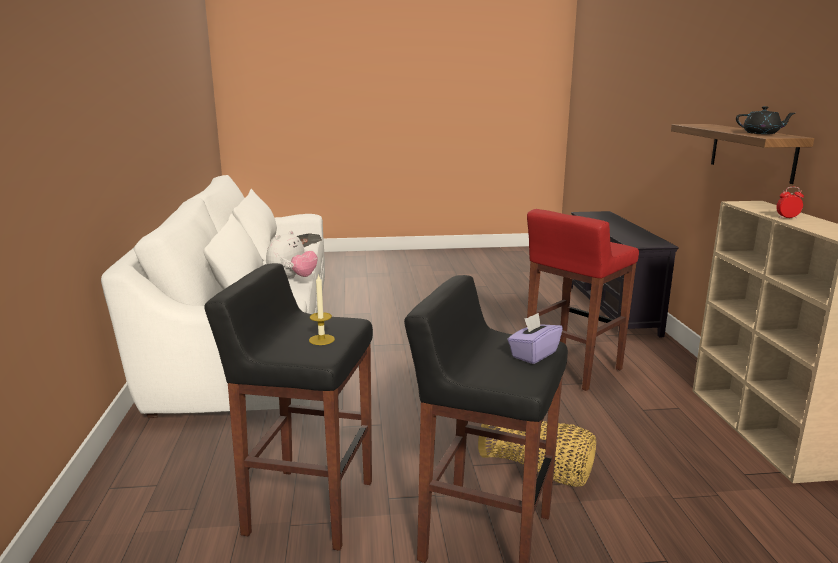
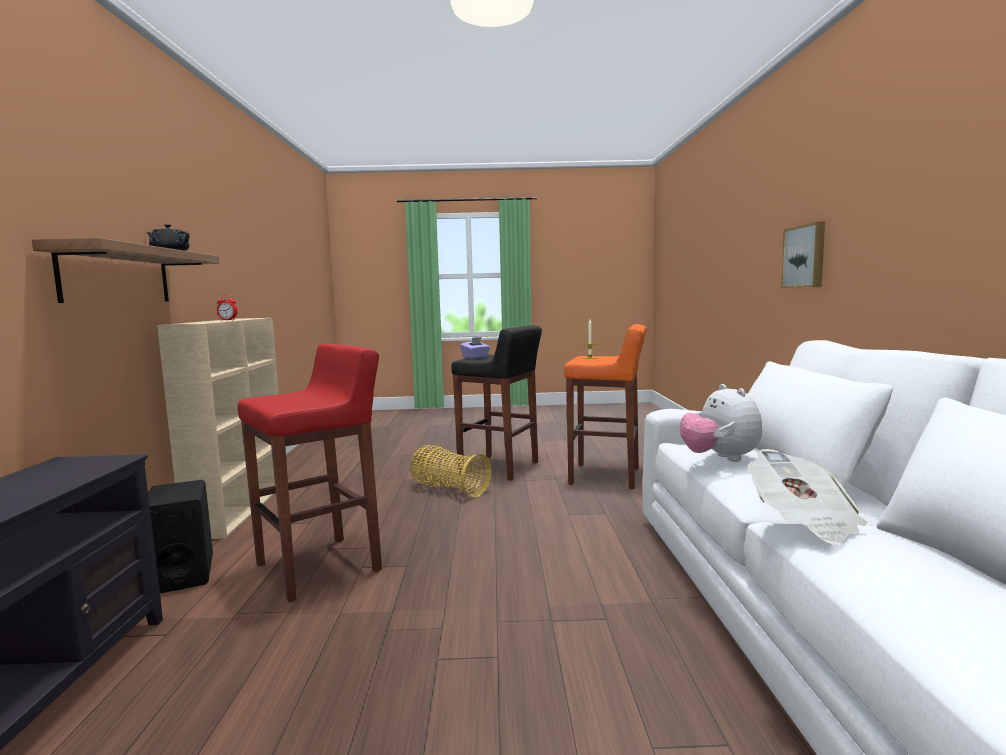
camera: 175 degrees left, 10 degrees down
(42, 167) = (805, 256): none -> picture
(292, 279) = (719, 458): plush toy -> plush toy turned 45 degrees counterclockwise
(308, 507) = (606, 476): black stool -> orange stool
(664, 362) = (182, 574): none -> black speaker

